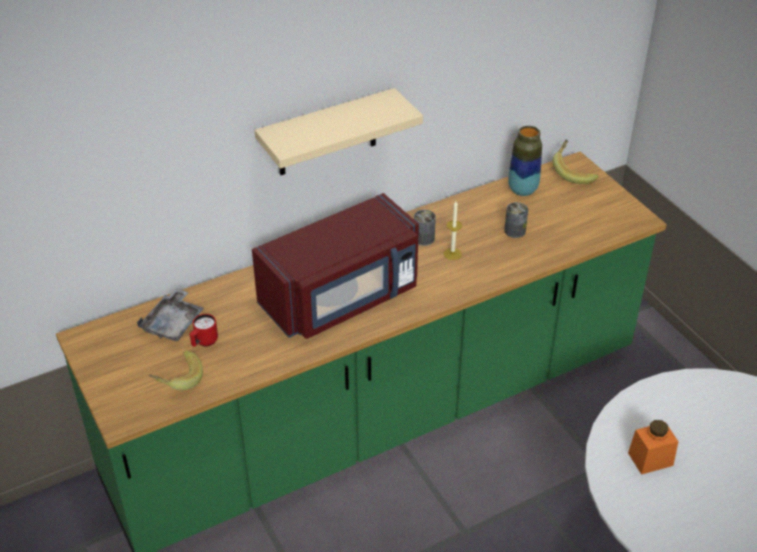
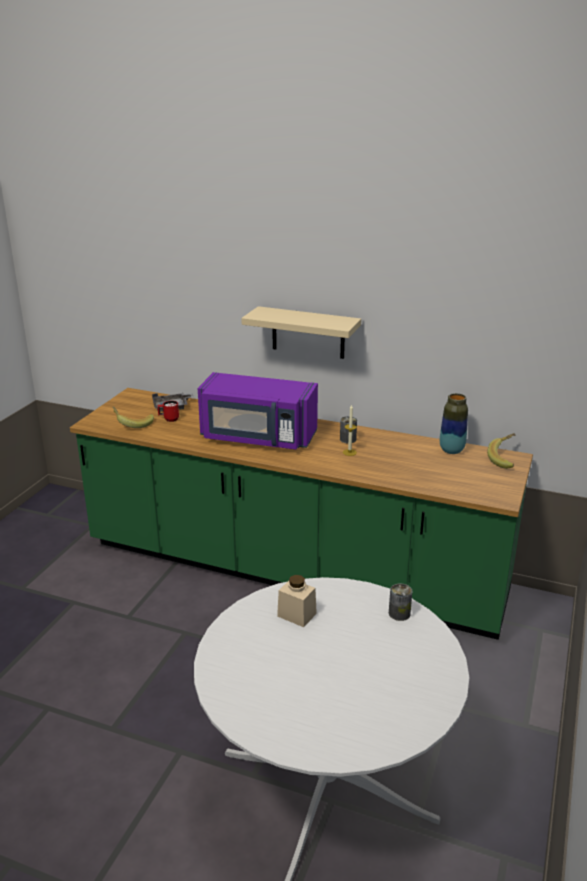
camera: 50 degrees right, 15 degrees down
(342, 297) = (258, 437): red microwave -> purple microwave
(515, 231) = (406, 462): can -> can (399, 613)
(650, 459) = (297, 615): orange jar -> beige jar

